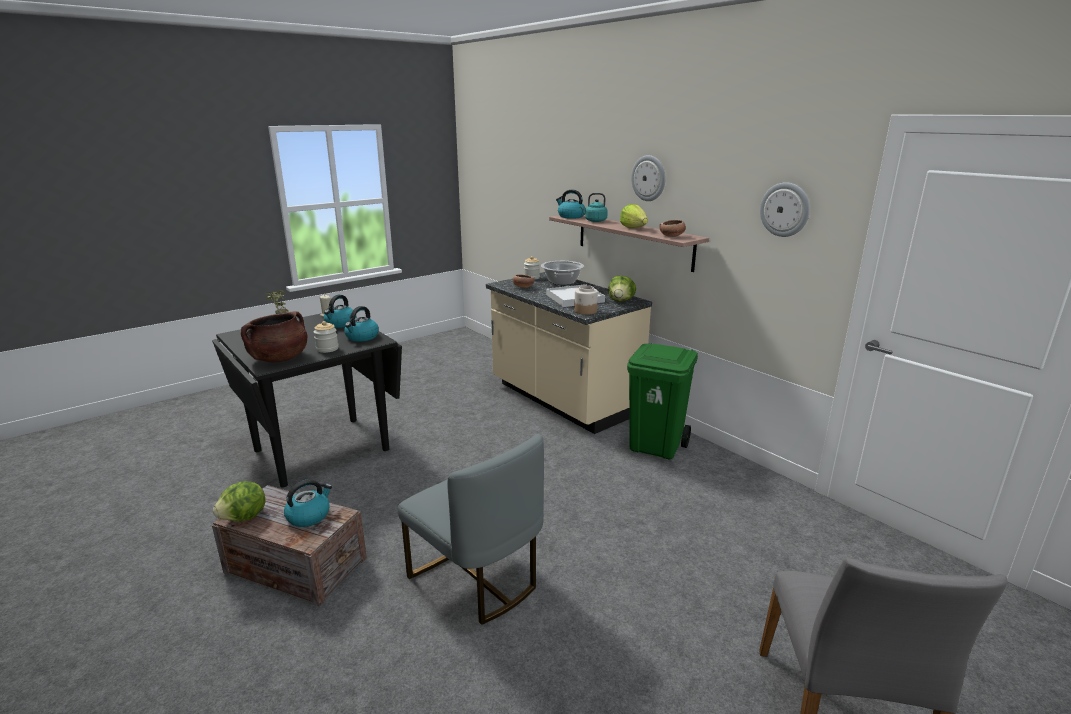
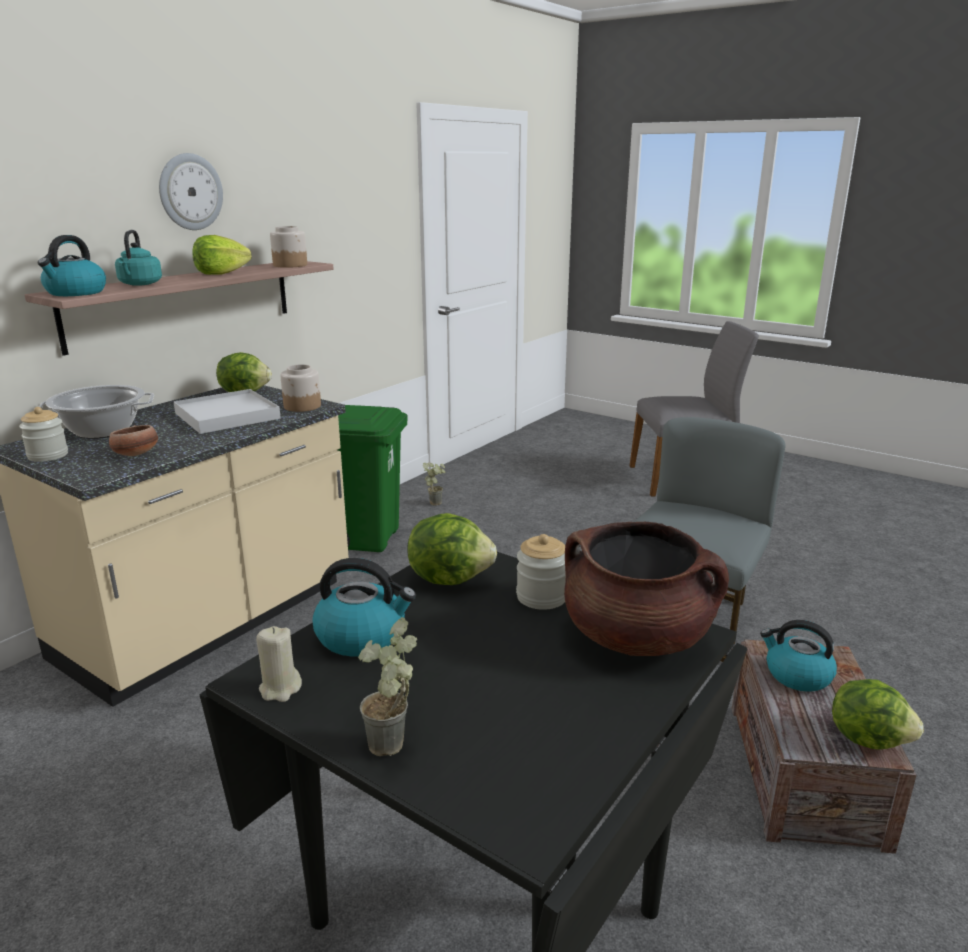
camera: 105 degrees left, 0 degrees up
(362, 337) = (450, 578): kettle -> lettuce
(672, 236) = (290, 265): bowl -> jar
(731, 485) = (436, 502): none -> potted plant
(785, 209) = (363, 204): wall clock -> none

